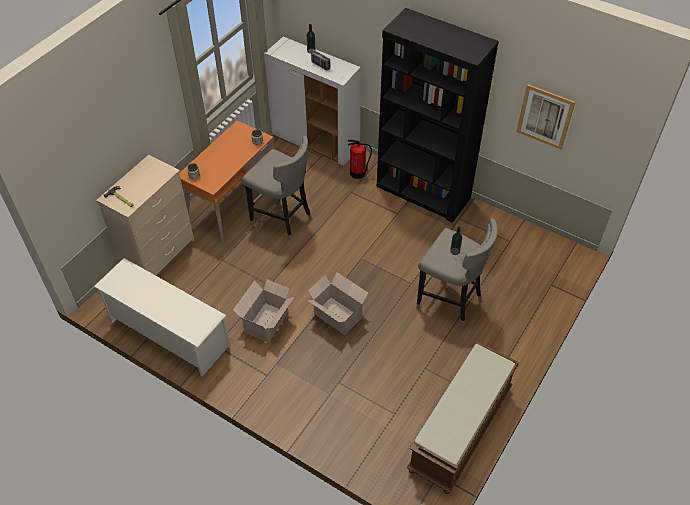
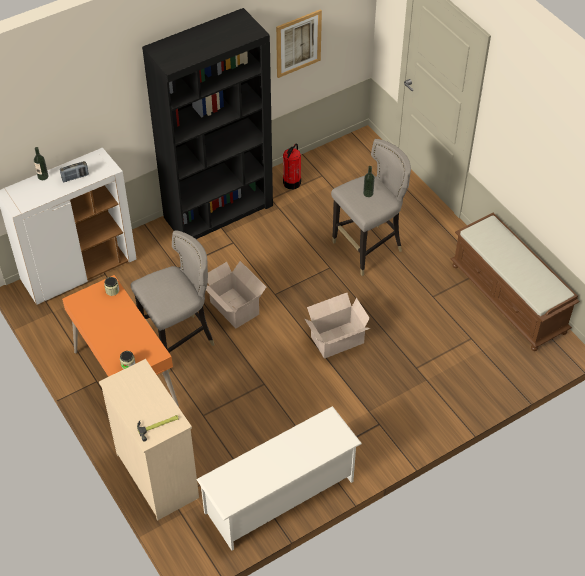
camera: 65 degrees left, 0 degrees up
(267, 321) = (312, 401): cardboard box -> cardboard box (234, 307)
(358, 173) = (154, 252): fire extinguisher -> fire extinguisher (292, 182)

